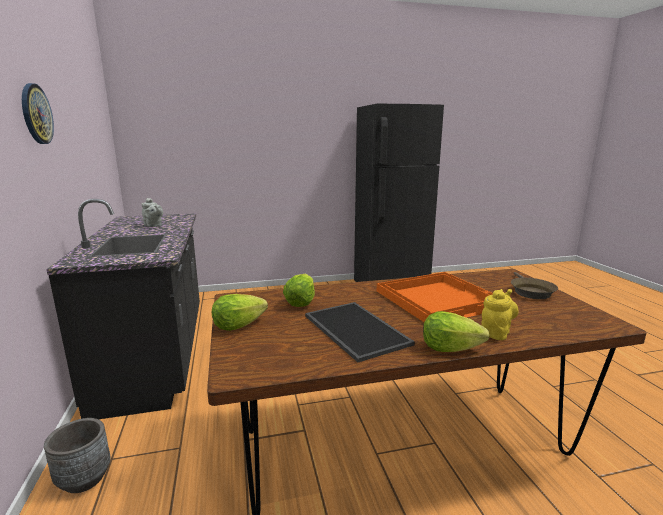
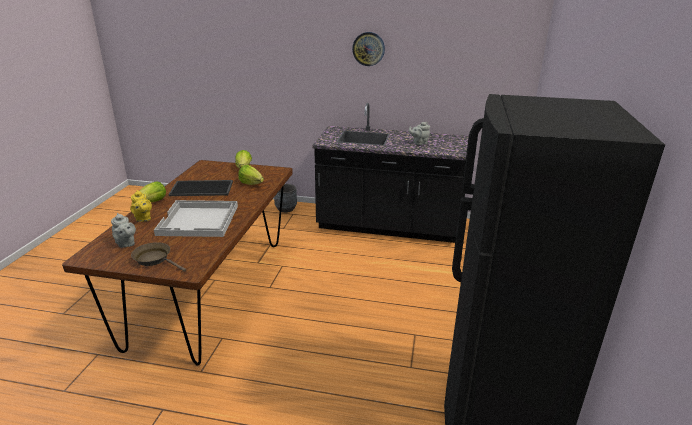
camera: 115 degrees right, 10 degrees up
(438, 298) = (199, 220): orange tray -> white tray
(548, 316) = (126, 244): none -> grey teapot

